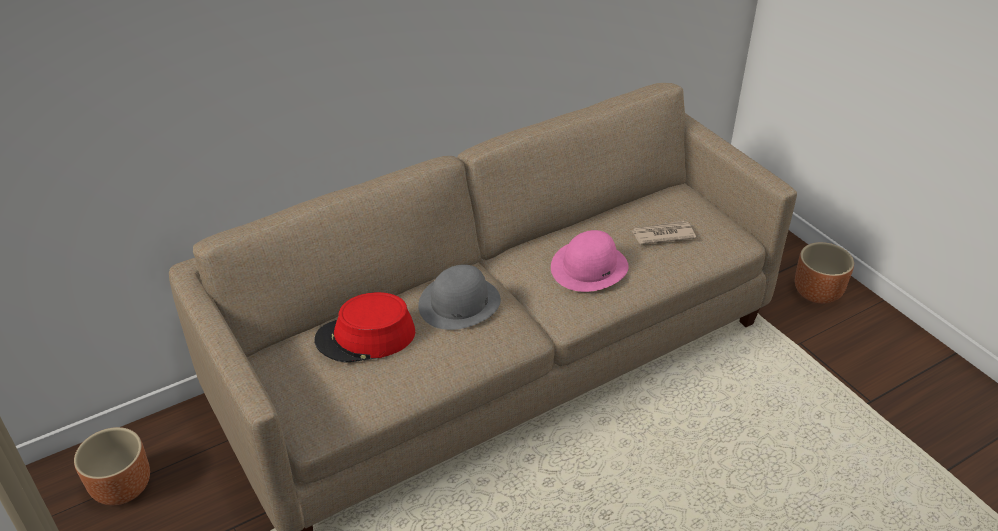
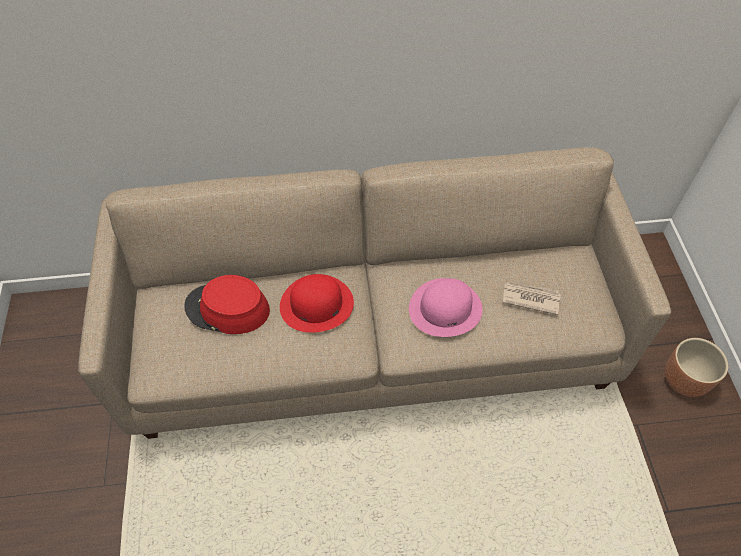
camera: 25 degrees right, 15 degrees up
(121, 487) = (60, 337): brown planter -> none
(459, 303) = (316, 304): grey hat -> red hat

